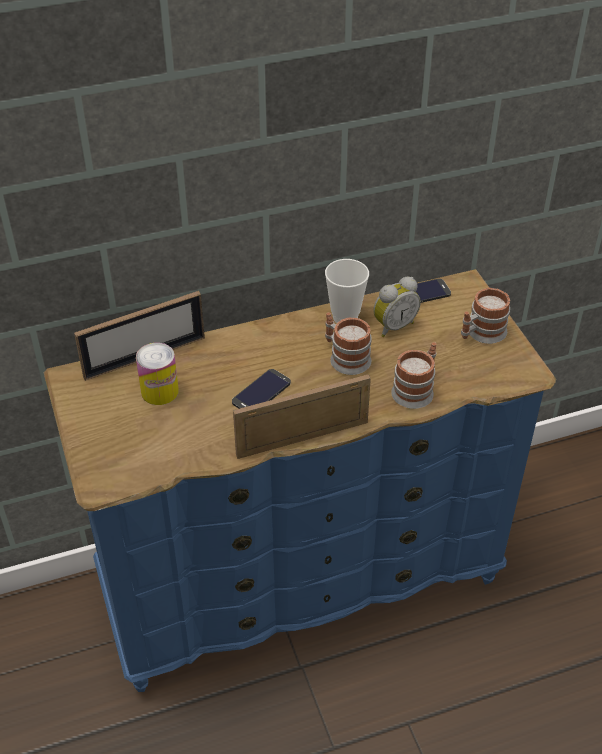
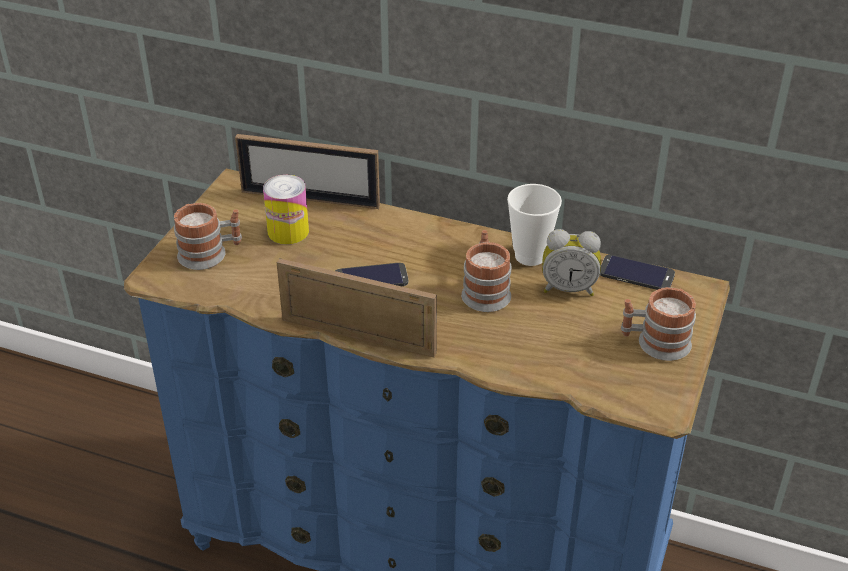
camera: 40 degrees right, 5 degrees down
(416, 389) = (519, 356): mug -> mug (210, 254)

